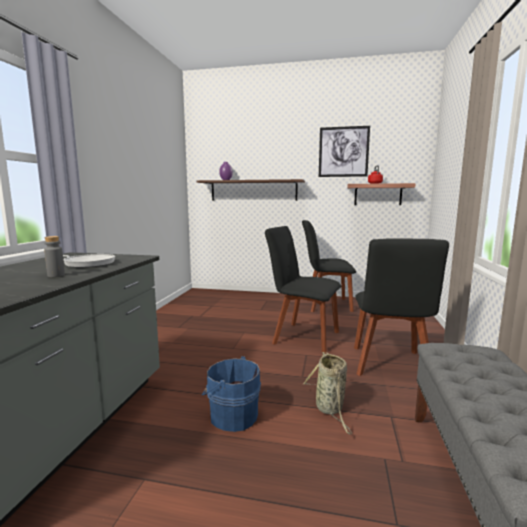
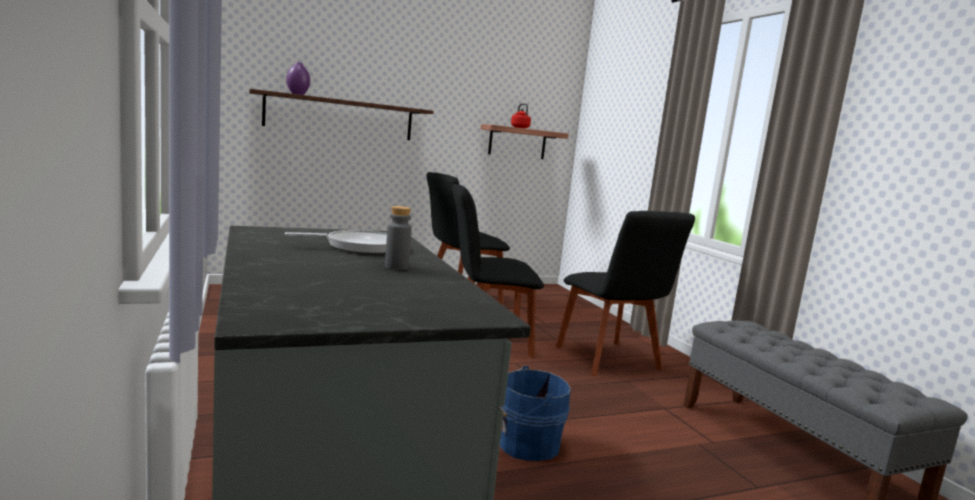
camera: 35 degrees left, 0 degrees up
(330, 409) = (609, 414): basket -> none
(343, 152) = (478, 77): picture -> none

